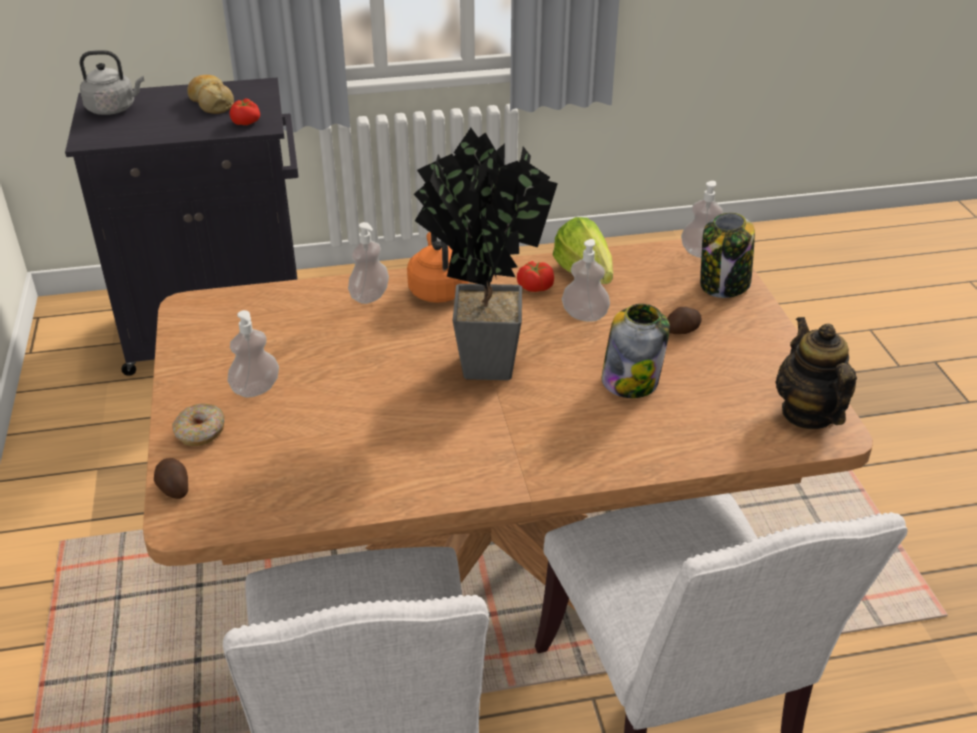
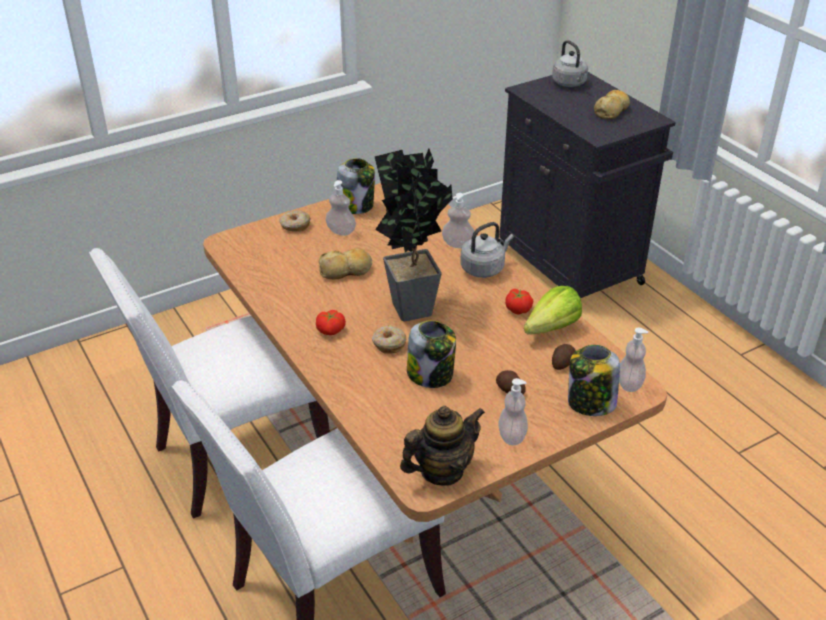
camera: 70 degrees right, 0 degrees up
(173, 488) = (248, 231): potato -> potato (562, 363)
(199, 361) = (356, 206): none -> jar
(246, 122) = (597, 130): tomato -> tomato (331, 330)
(361, 404) = (346, 270): none -> bread
(437, 290) = (484, 268): orange kettle -> grey kettle
(553, 401) = (388, 344): none -> donut
(584, 315) = (497, 339): soap dispenser -> soap dispenser (512, 436)

